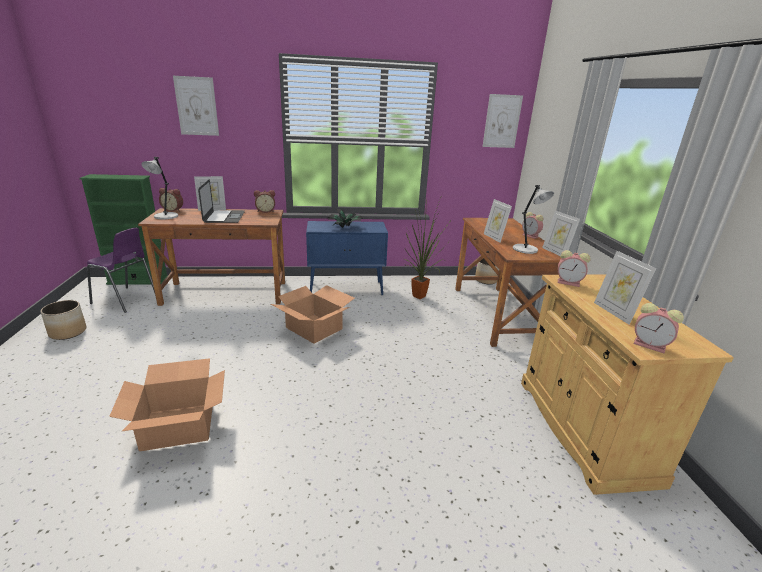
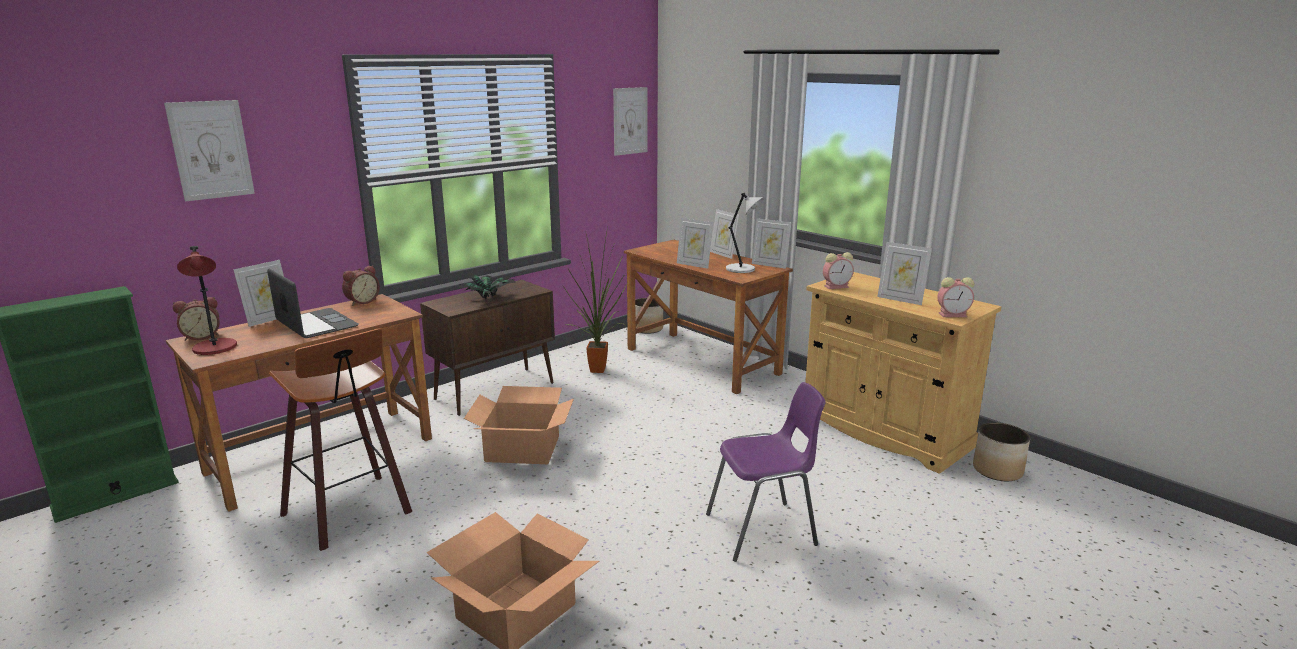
camera: 35 degrees left, 5 degrees down
(68, 332) = (120, 607): planter -> planter (997, 470)
(126, 300) = (150, 527): purple chair -> purple chair (763, 530)
(165, 216) = (215, 348): grey table lamp -> red table lamp
(195, 329) = (352, 513): none -> stool
(346, 289) = (496, 390): blue cabinet -> brown cabinet
(531, 236) = (723, 254): alarm clock -> picture frame

